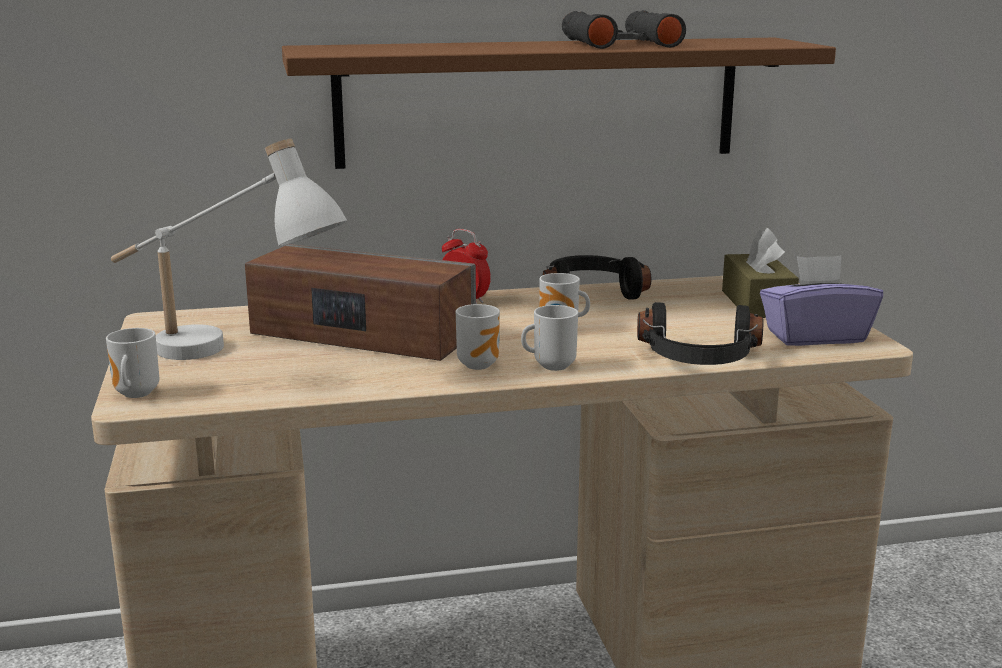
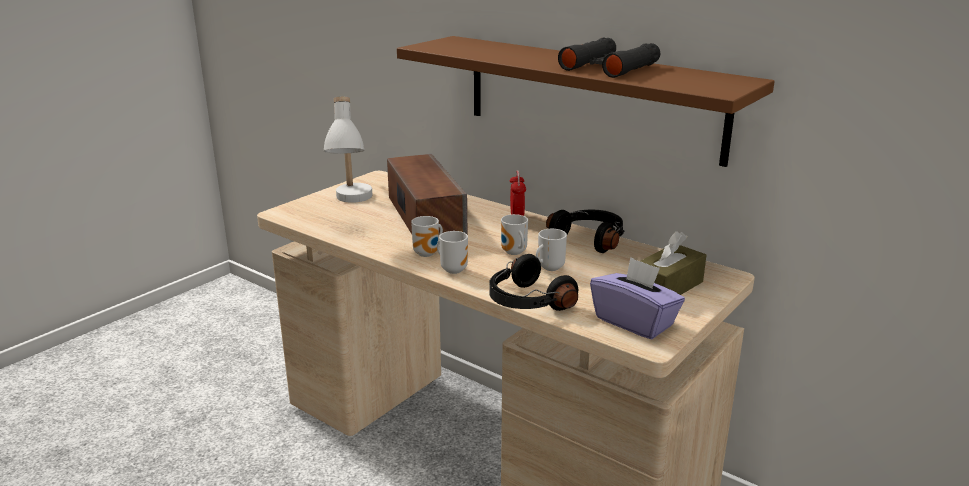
camera: 50 degrees right, 5 degrees up
(134, 395) = (289, 209): mug -> mug (548, 268)

